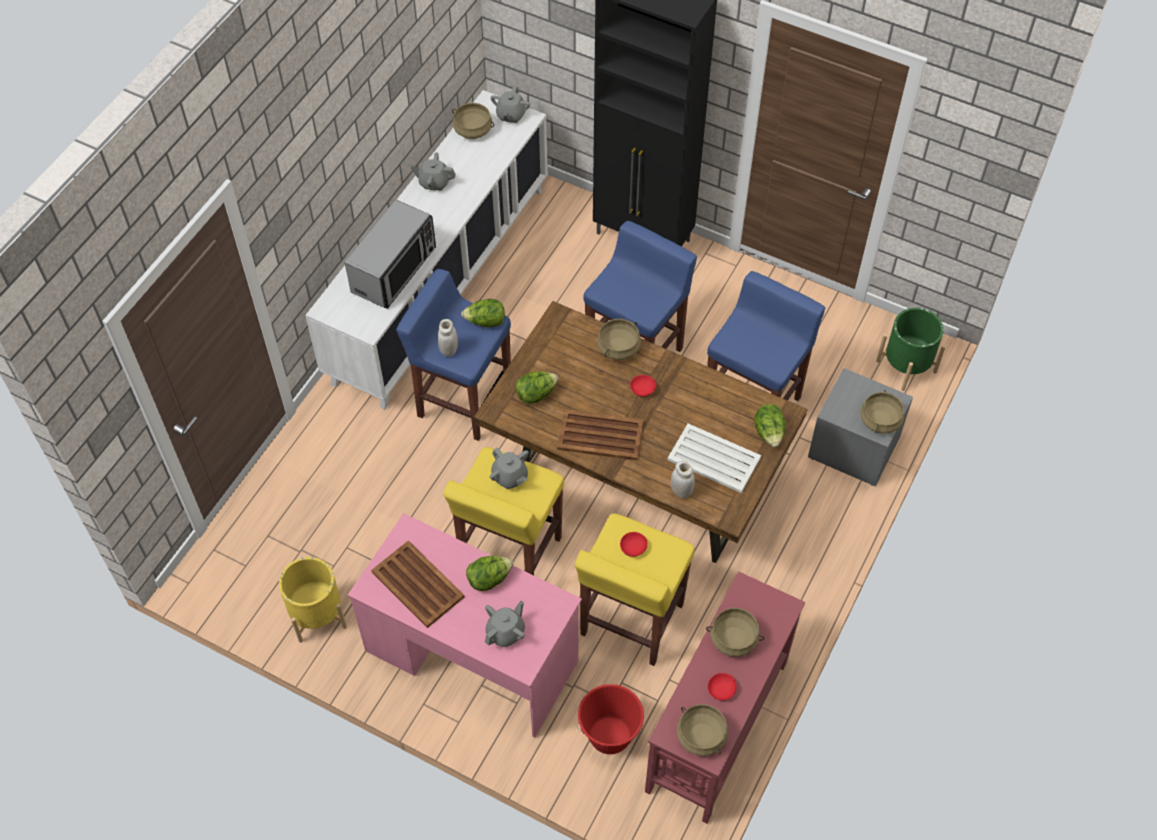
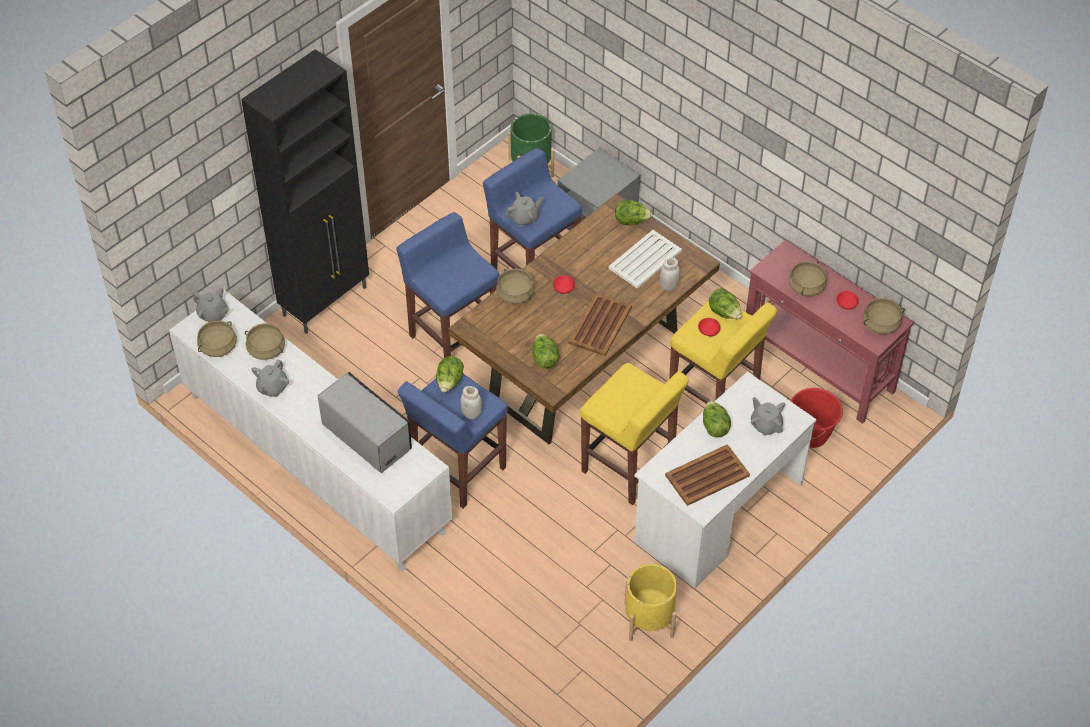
camera: 75 degrees left, 5 degrees down
(471, 656) = (718, 513): pink desk -> white desk
(510, 477) = (618, 396): grey teapot -> grey teapot (524, 218)
(666, 559) = (724, 313): none -> lettuce
(879, 420) = (614, 172): beige cooking pot -> beige cooking pot (266, 349)

